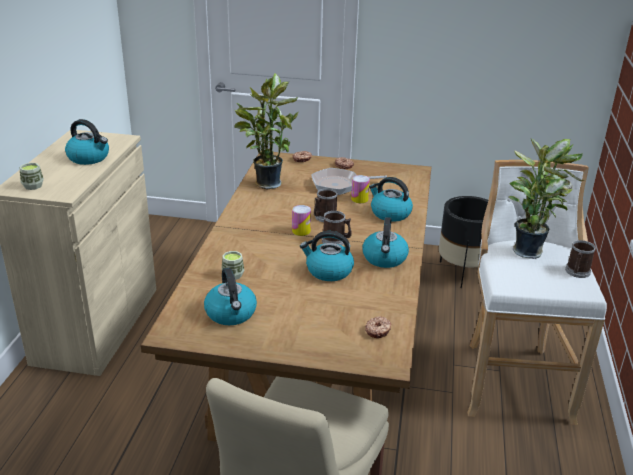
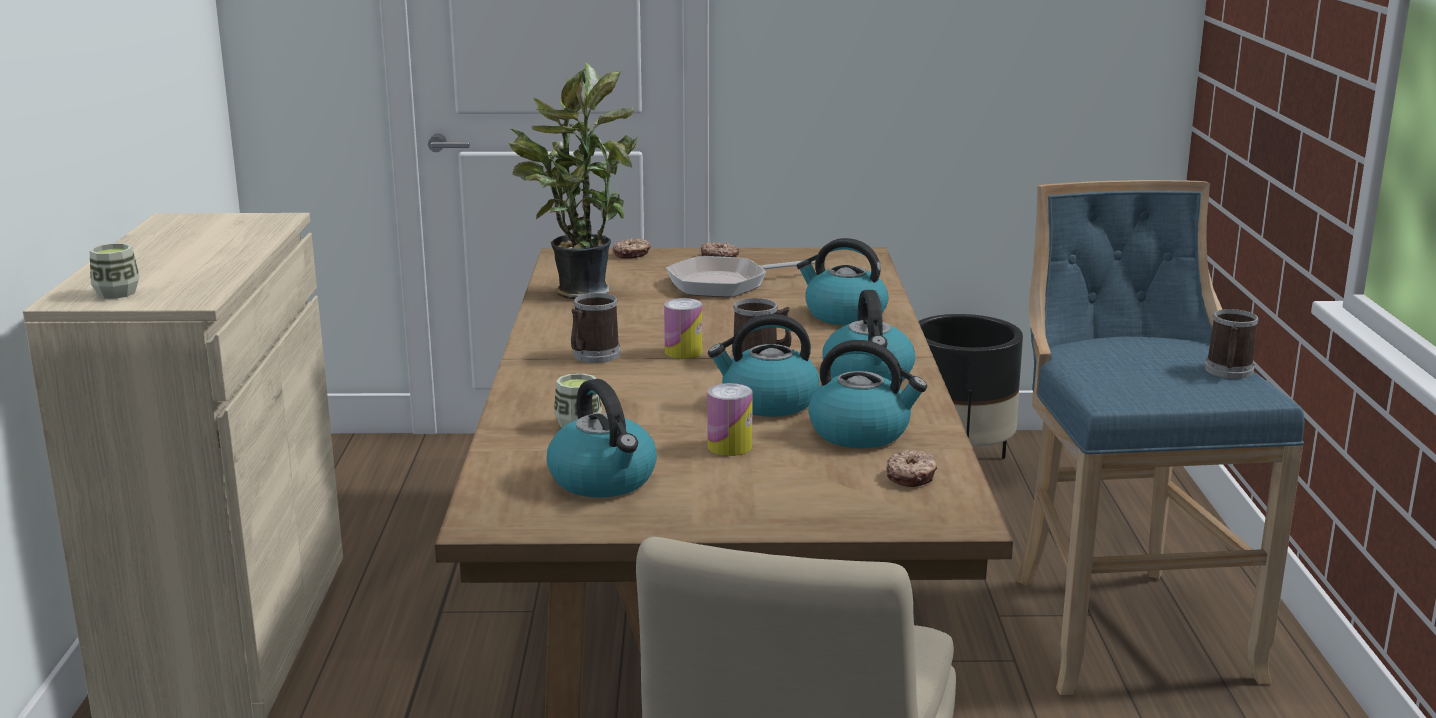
camera: 10 degrees left, 10 degrees down
(89, 158) = (219, 248): kettle -> kettle (861, 432)
(324, 218) = (719, 330): mug -> mug (593, 356)
(359, 199) = (774, 300): can -> can (729, 446)
(513, 379) = (1121, 625): white stool -> blue stool
(529, 250) = (1126, 350): potted plant -> none

